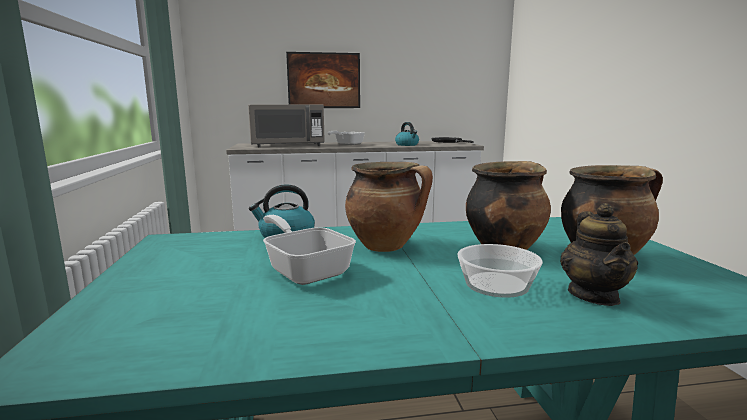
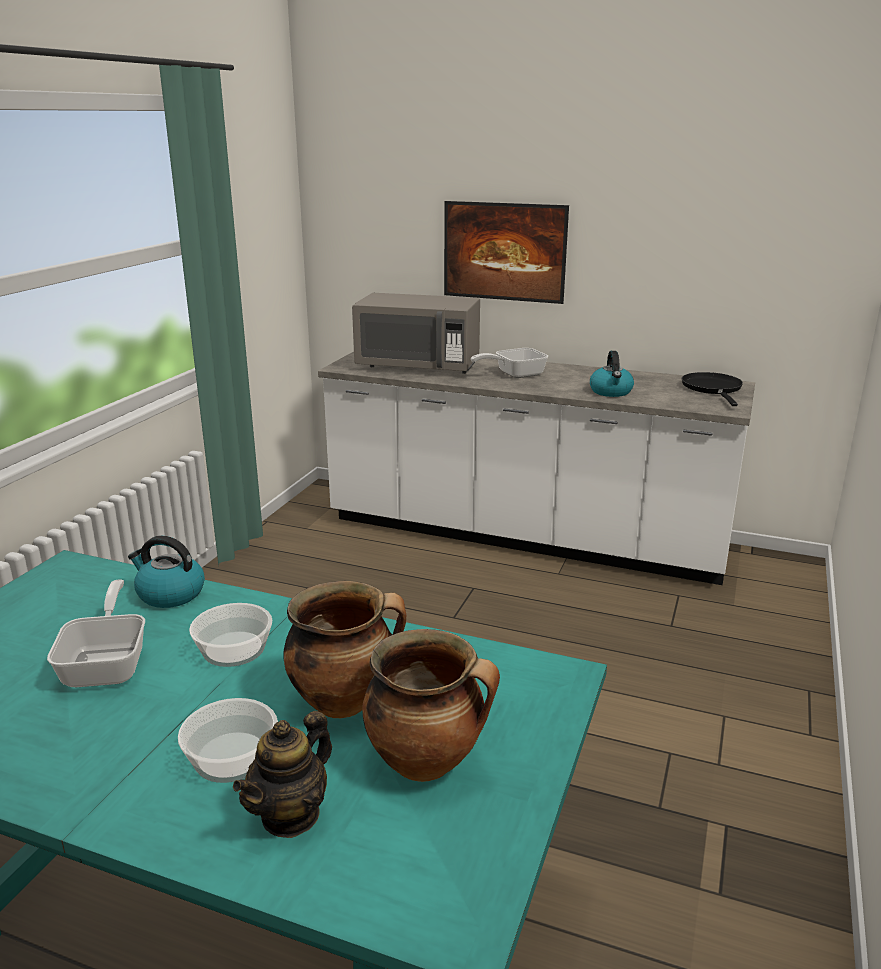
camera: 30 degrees right, 10 degrees up
(387, 246) = (234, 649): cooking pot -> bowl

